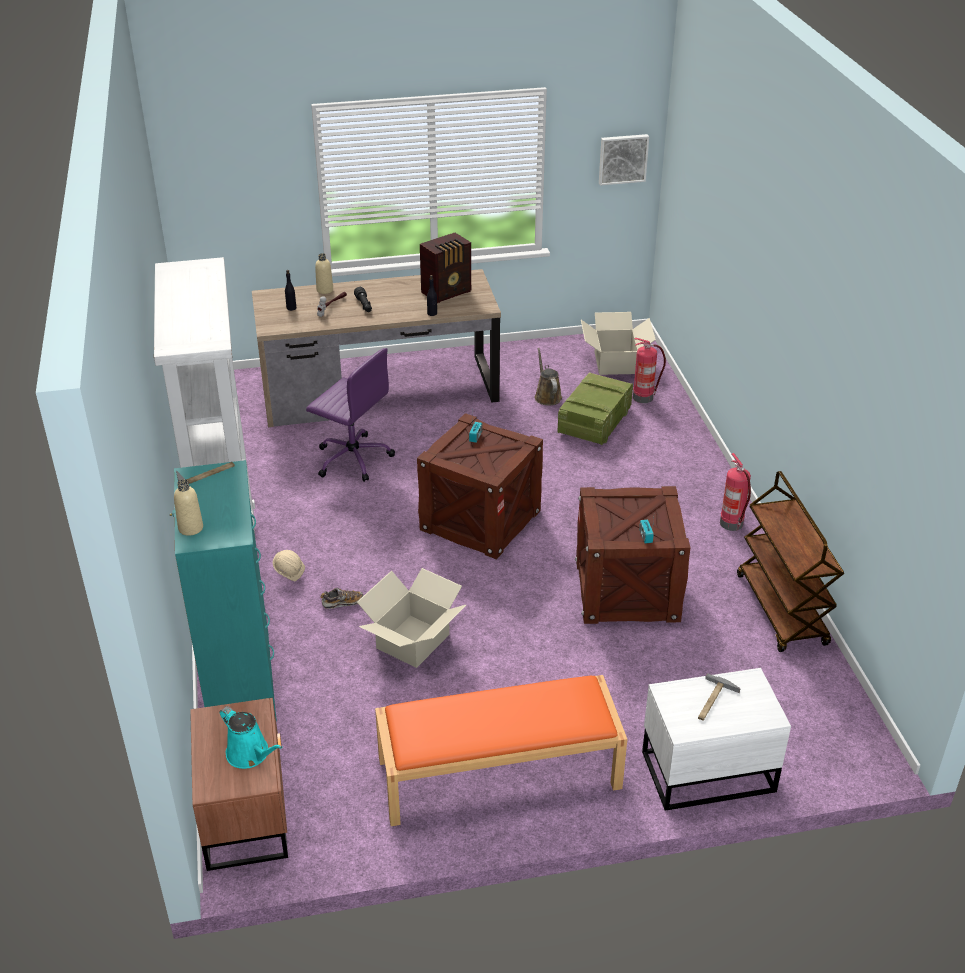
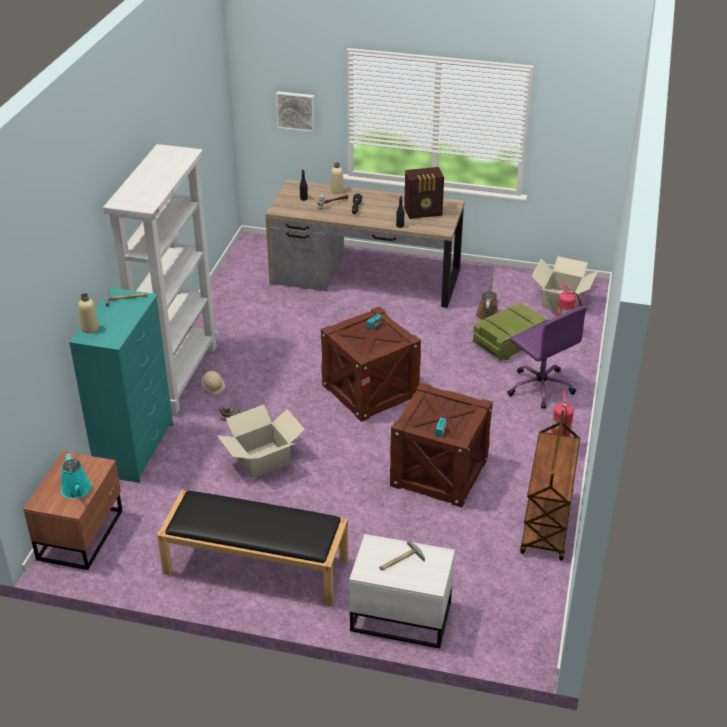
camera: 25 degrees right, 0 degrees up
(352, 458) = (312, 321): purple office chair -> purple office chair (540, 387)
(497, 774) = (255, 566): orange bench -> black bench
(622, 158) = (595, 134): picture -> picture (296, 111)

